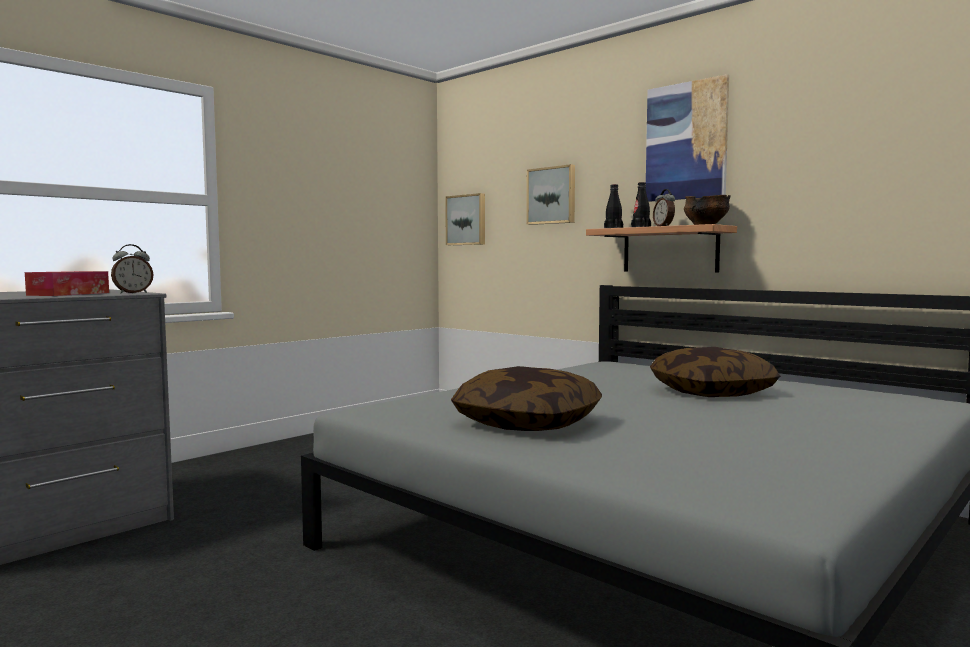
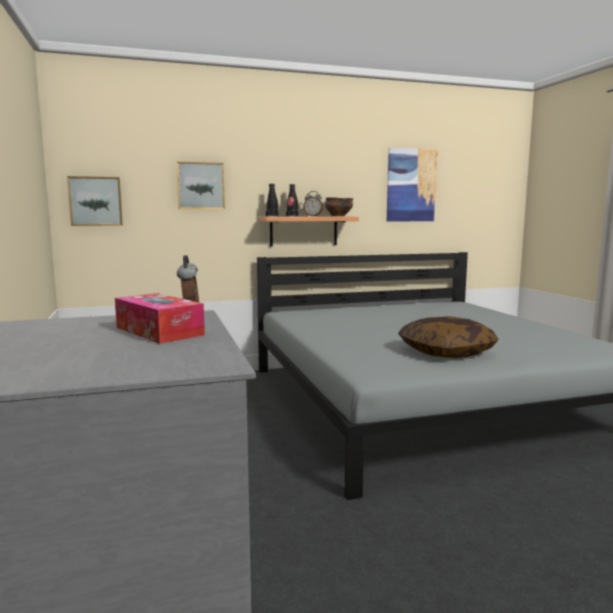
camera: 60 degrees left, 5 degrees up
(686, 141) = (313, 158): picture -> picture (411, 185)
(711, 392) = (403, 317): pillow -> none

